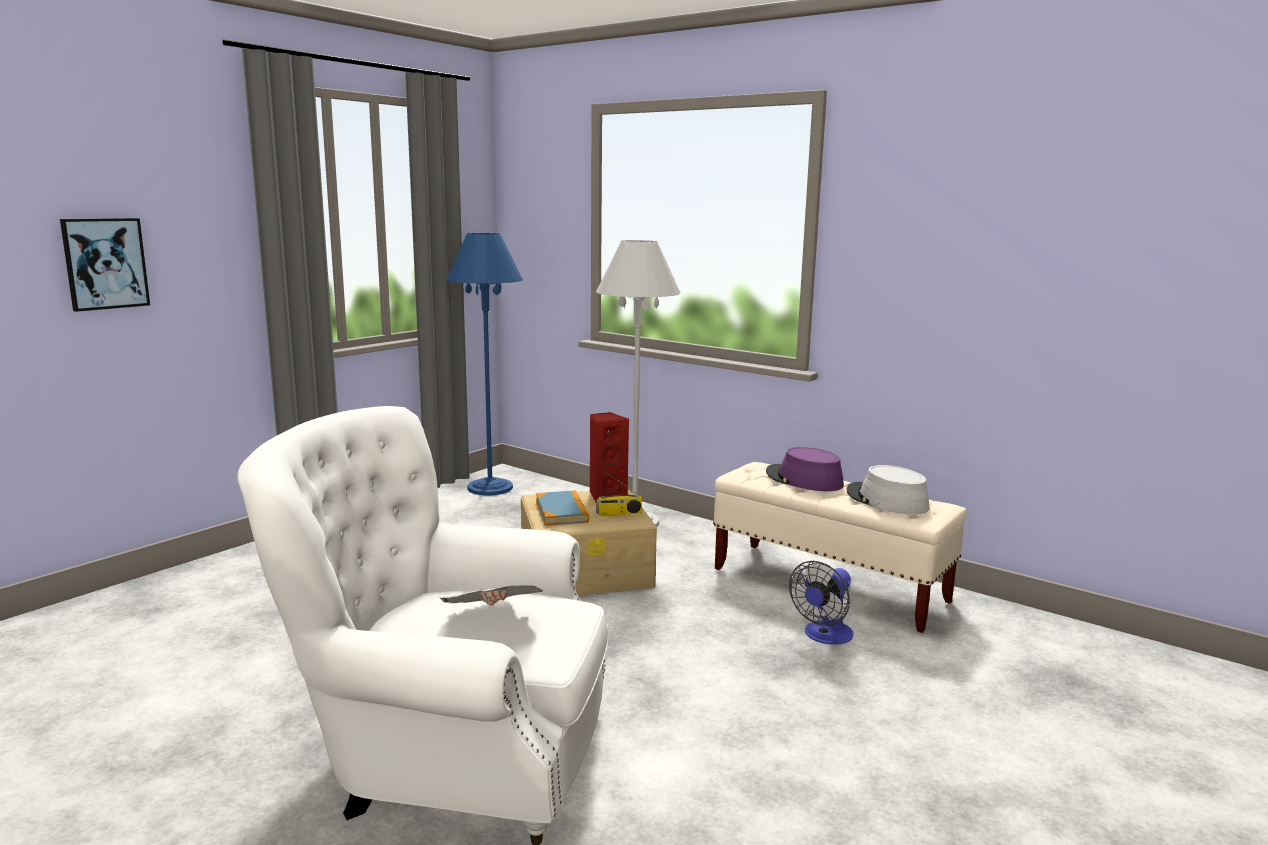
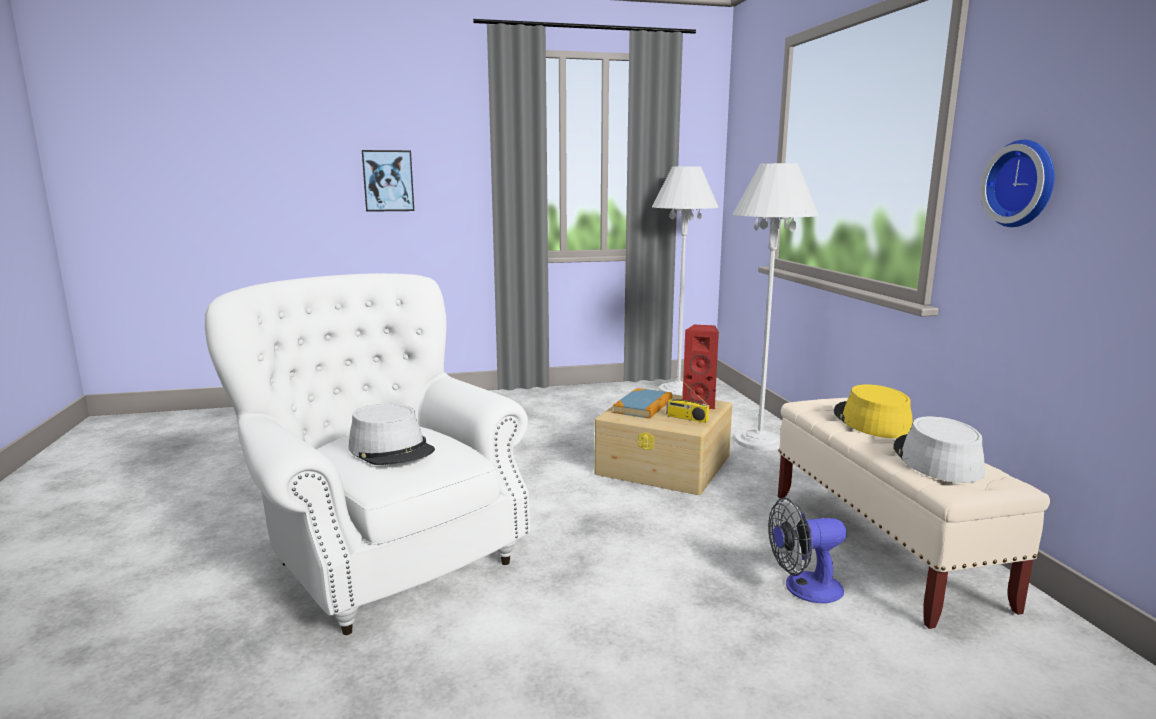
camera: 40 degrees right, 0 degrees up
(490, 488) = (677, 390): blue floor lamp -> white floor lamp
(491, 621) = (391, 449): newspaper -> grey hat
(803, 479) = (871, 421): purple hat -> yellow hat
(896, 271) = (1023, 184): none -> wall clock

